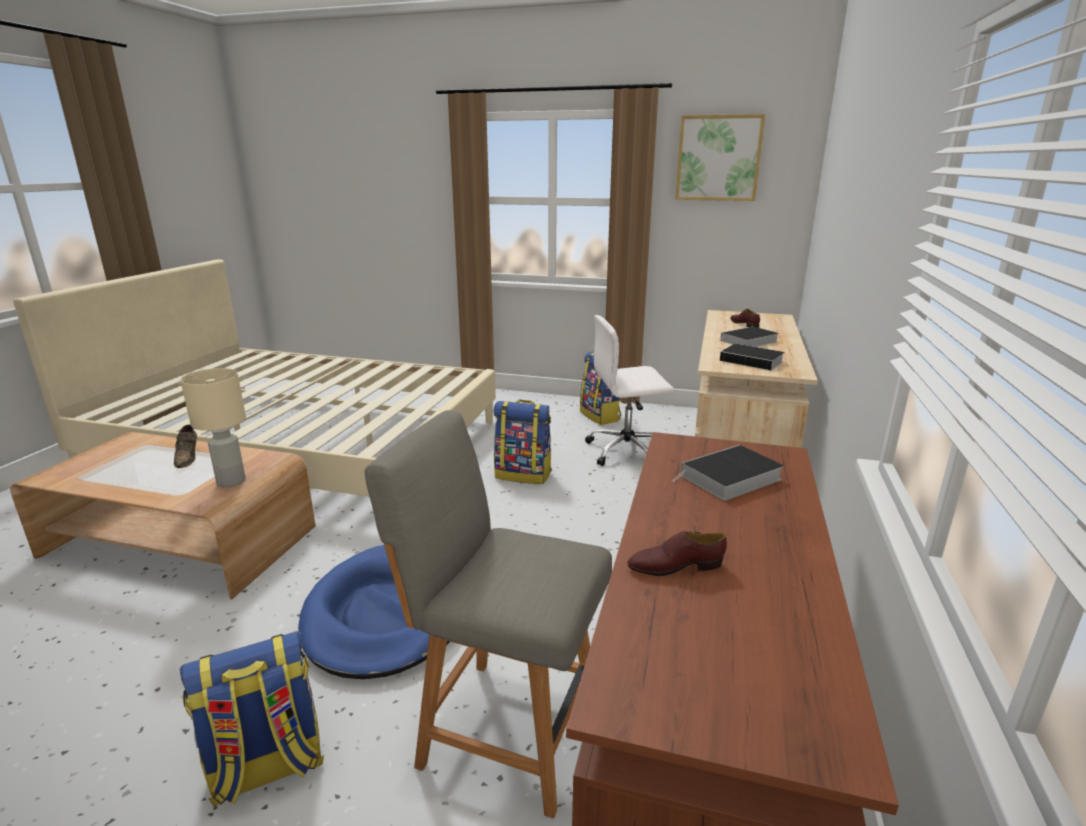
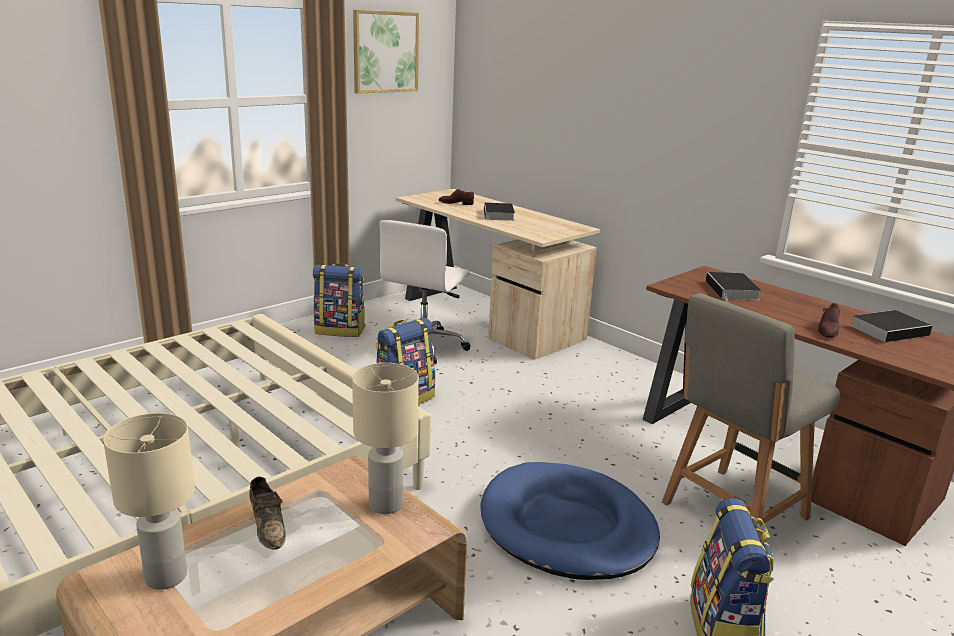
camera: 60 degrees left, 0 degrees up
(129, 450) = (165, 576): none -> beige table lamp
(188, 458) = (268, 527): brown shoe -> brown shoe turned 45 degrees clockwise
(753, 361) = (544, 227): book -> book (890, 330)

